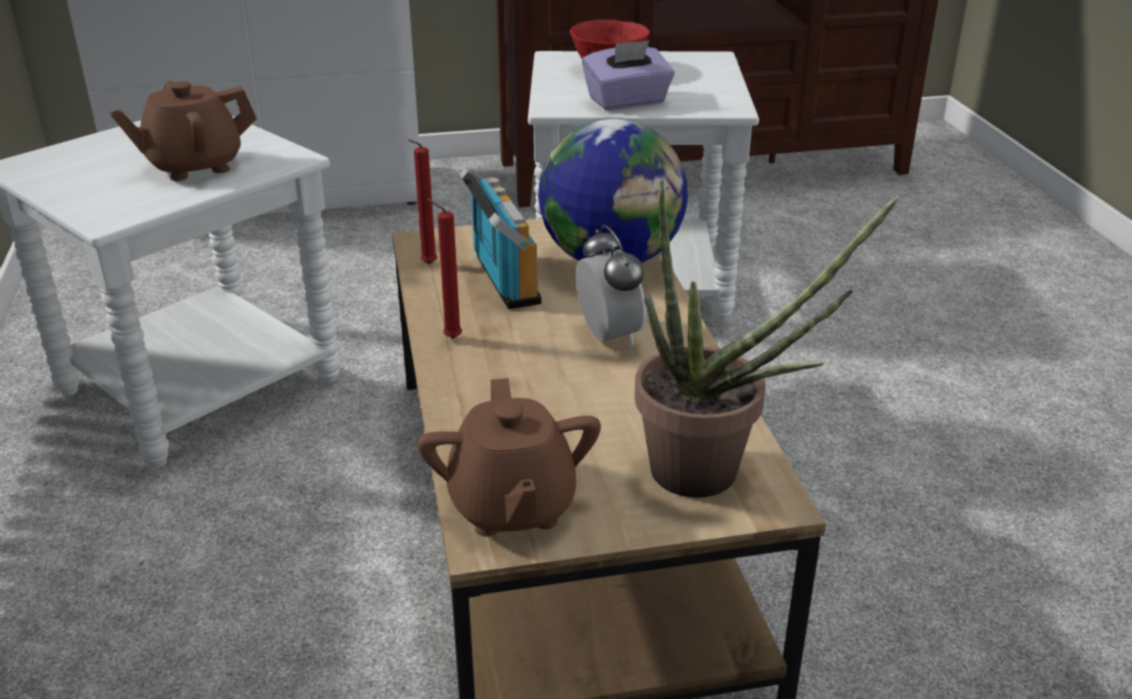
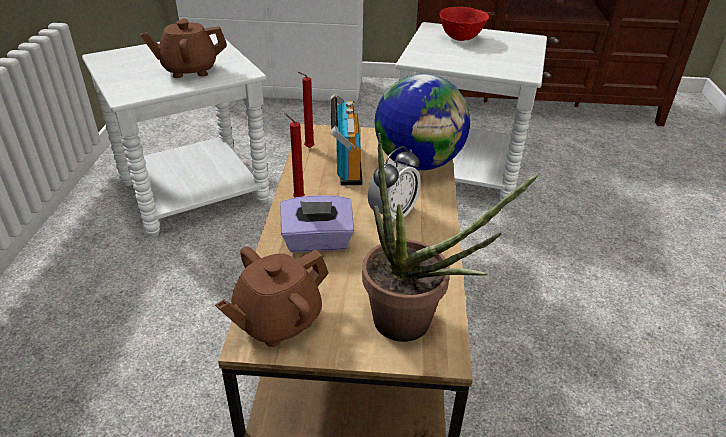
camera: 15 degrees right, 5 degrees up
(512, 507) = (277, 321): brown teapot -> brown teapot turned 45 degrees clockwise
(609, 336) = (393, 214): alarm clock -> alarm clock turned 45 degrees clockwise
(627, 101) = (461, 61): purple tissue box -> purple tissue box (317, 242)

